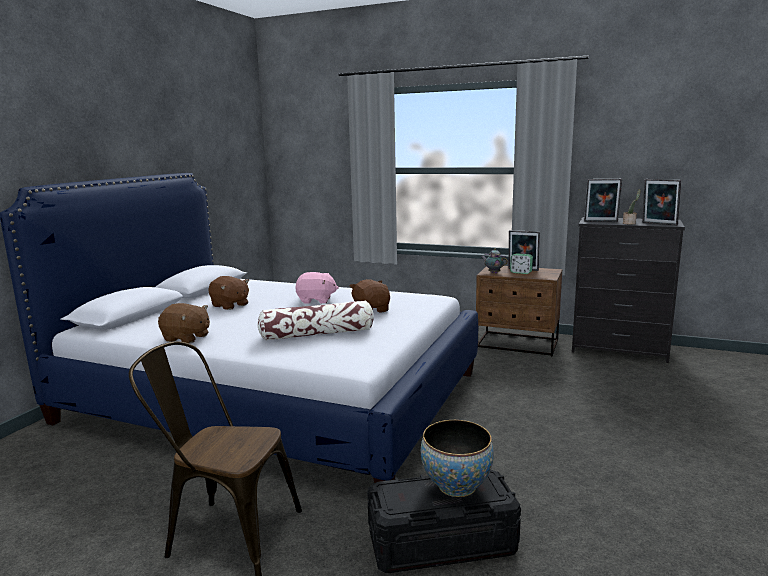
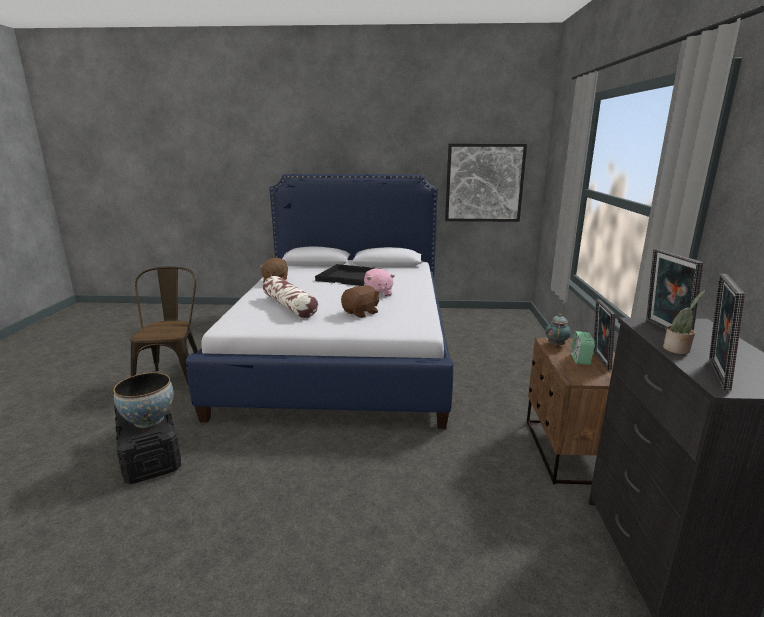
camera: 70 degrees right, 5 degrees up
(229, 178) = (484, 183): none -> picture
(230, 305) = (349, 276): brown plush toy -> black tray

